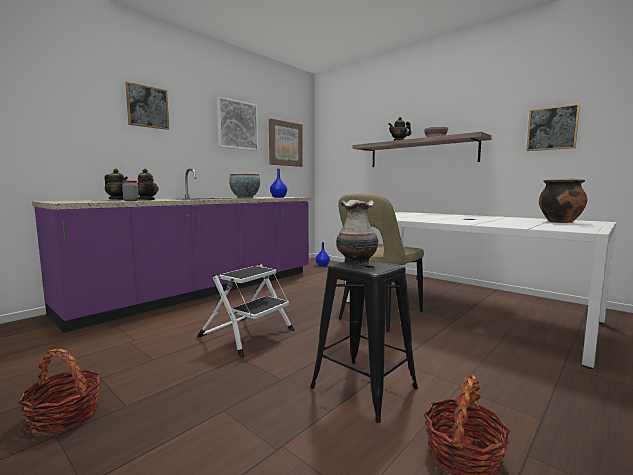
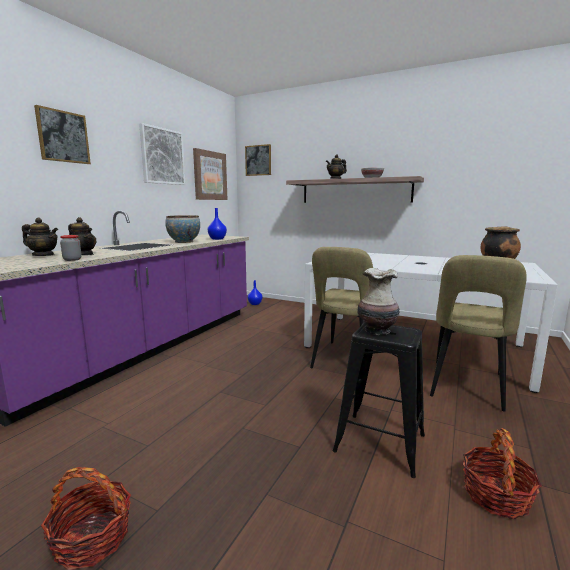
camera: 15 degrees left, 5 degrees up
(246, 334) = (231, 399): step ladder -> none
(501, 353) = (466, 387): none -> beige chair
(552, 128) = (478, 175): picture -> picture (258, 160)

